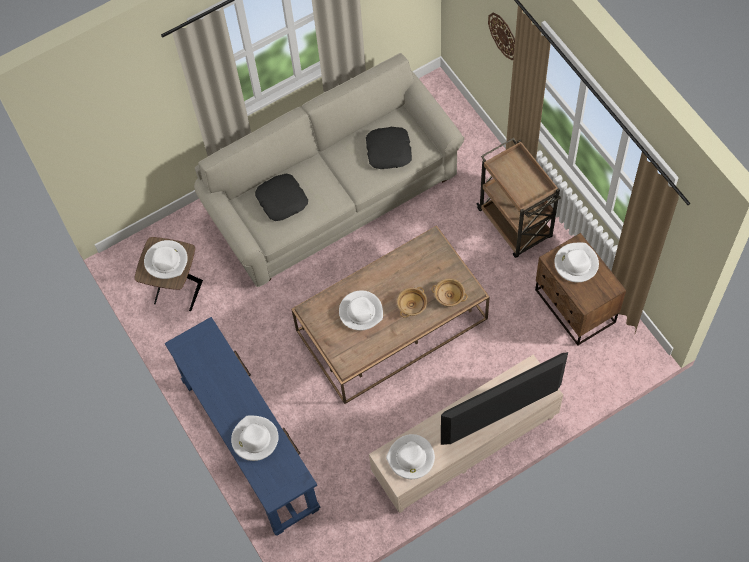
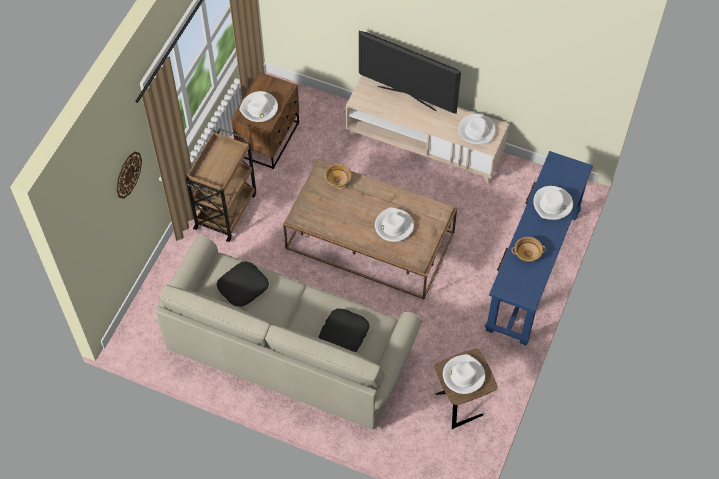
camera: 130 degrees left, 5 degrees down
(412, 305) = (363, 197): beige bowl -> beige bowl (528, 253)

